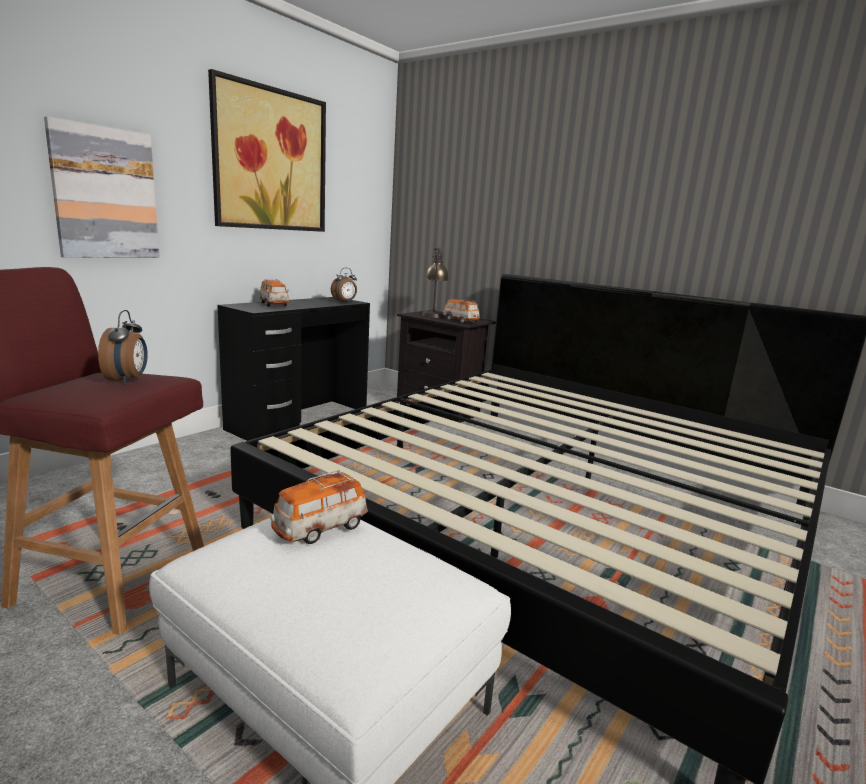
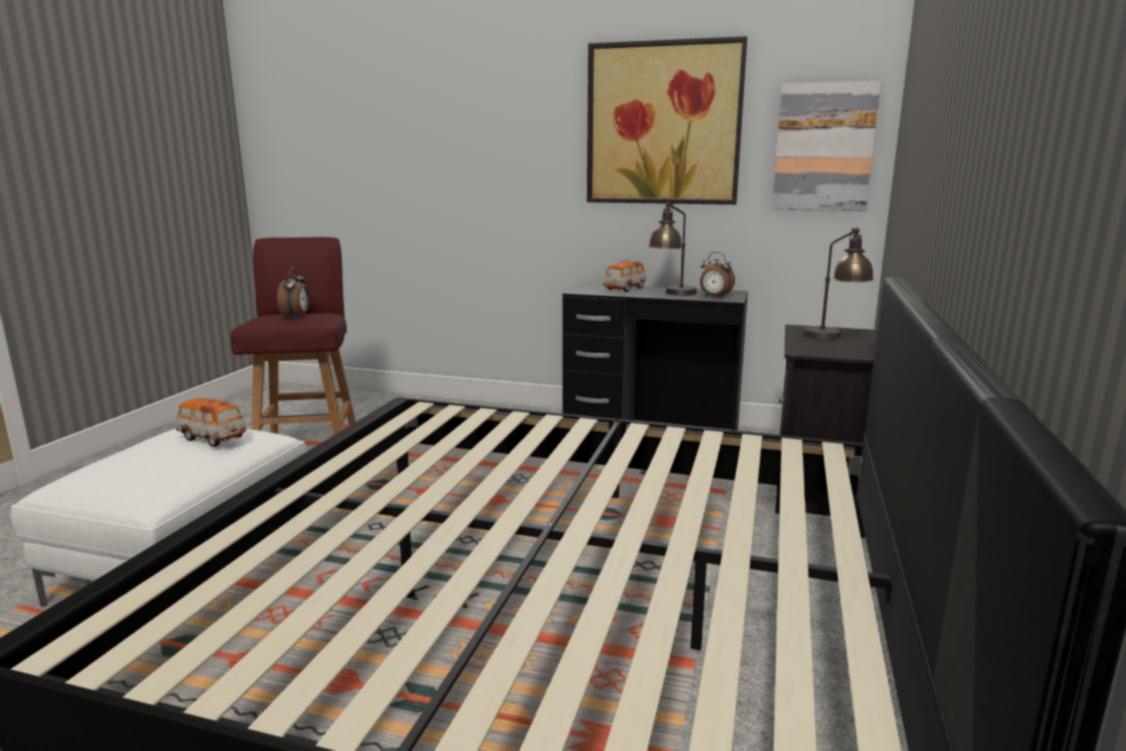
camera: 70 degrees right, 0 degrees up
(105, 193) = (491, 177): picture -> picture (824, 147)
(128, 380) = (296, 317): alarm clock -> alarm clock turned 60 degrees counterclockwise
(315, 303) = (672, 294): none -> table lamp
(460, 321) = (820, 348): toy car -> none

